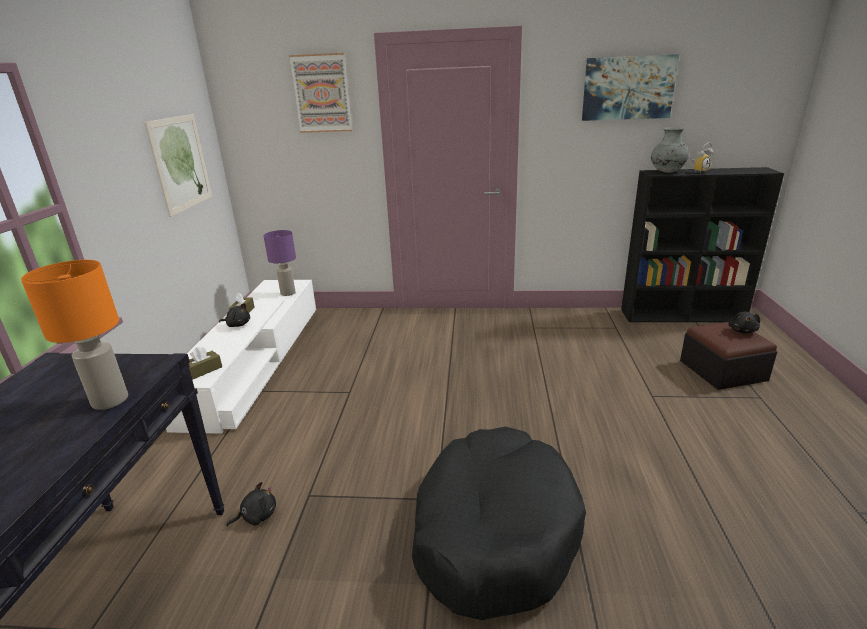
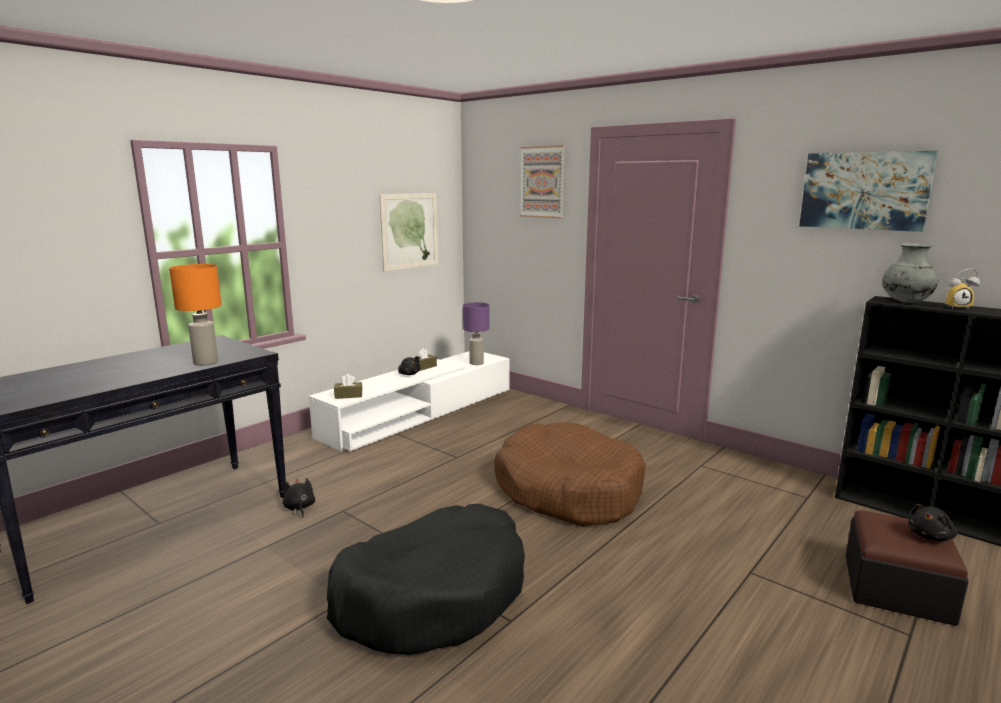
camera: 35 degrees right, 10 degrees down
(257, 516) = (299, 508): black plush toy -> black plush toy turned 120 degrees counterclockwise
(474, 385) = (568, 490): none -> brown dog bed

